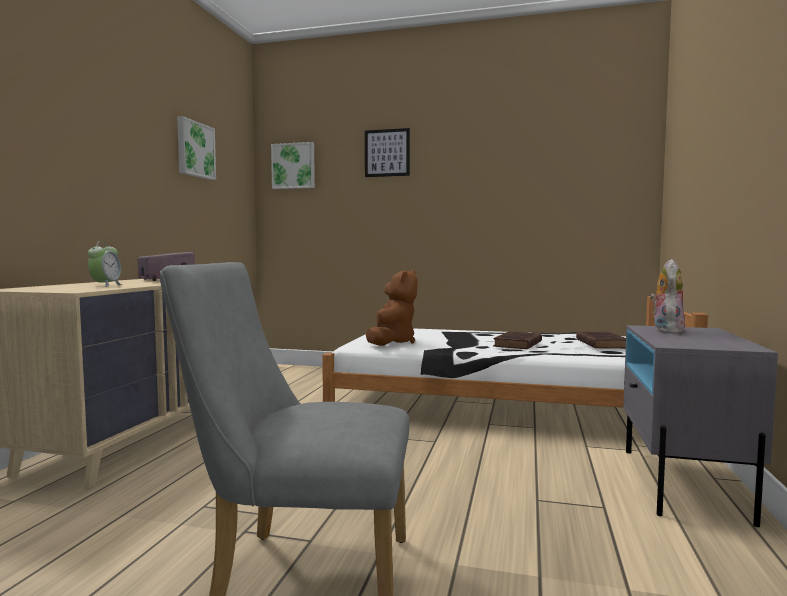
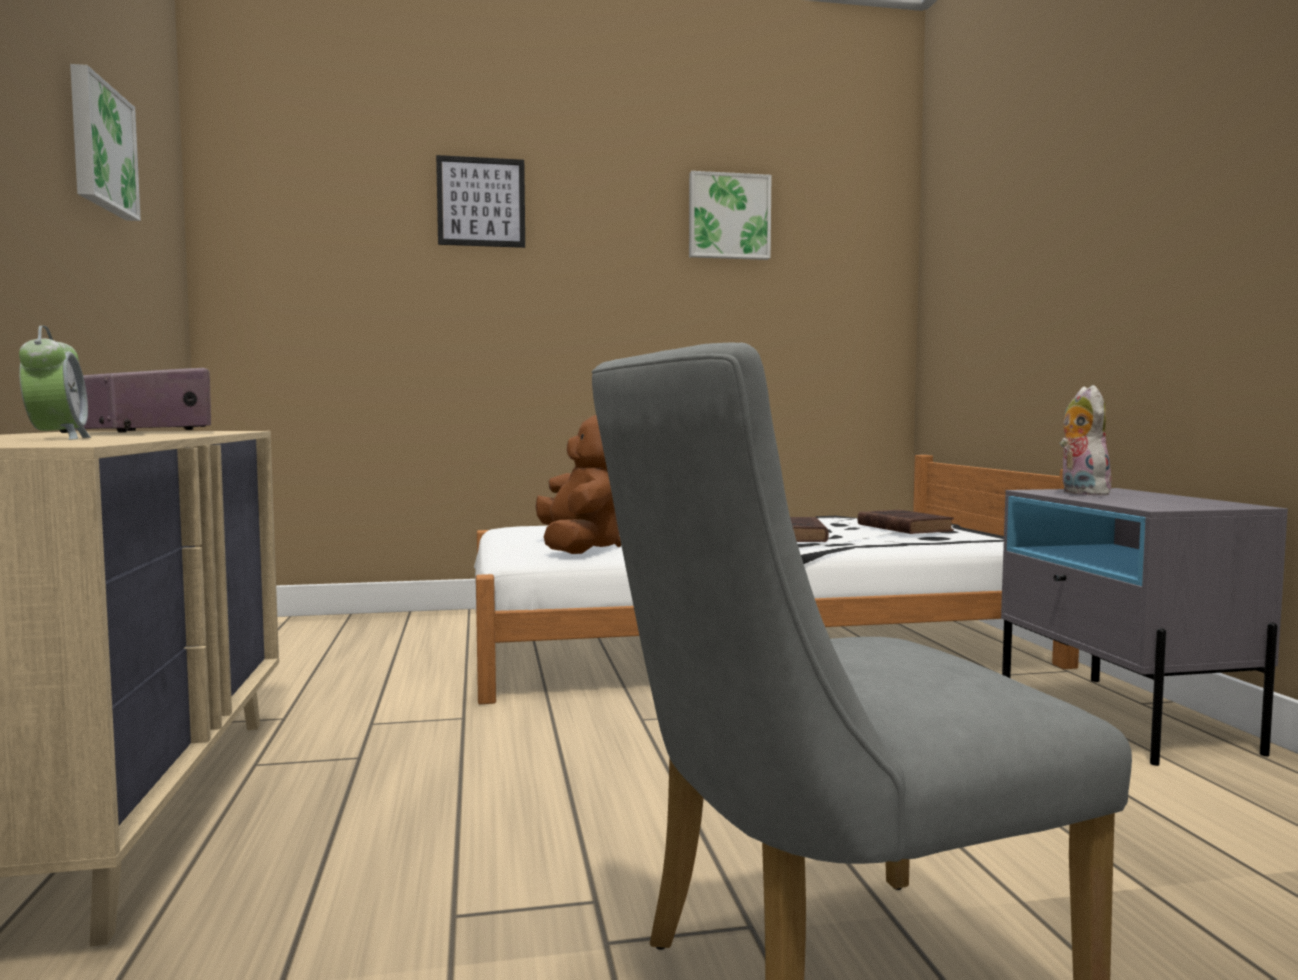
camera: 25 degrees left, 0 degrees up
(293, 166) = (281, 212): picture -> picture (728, 217)

